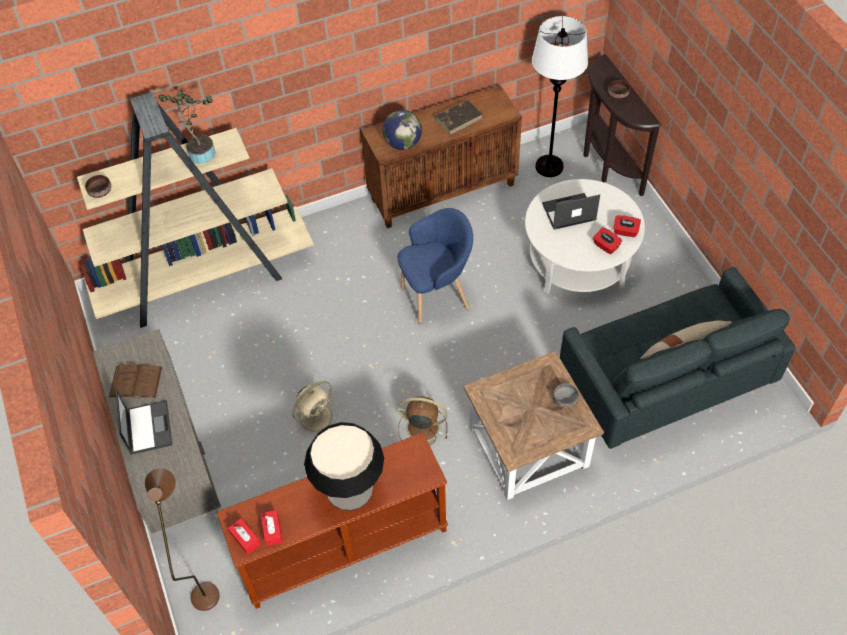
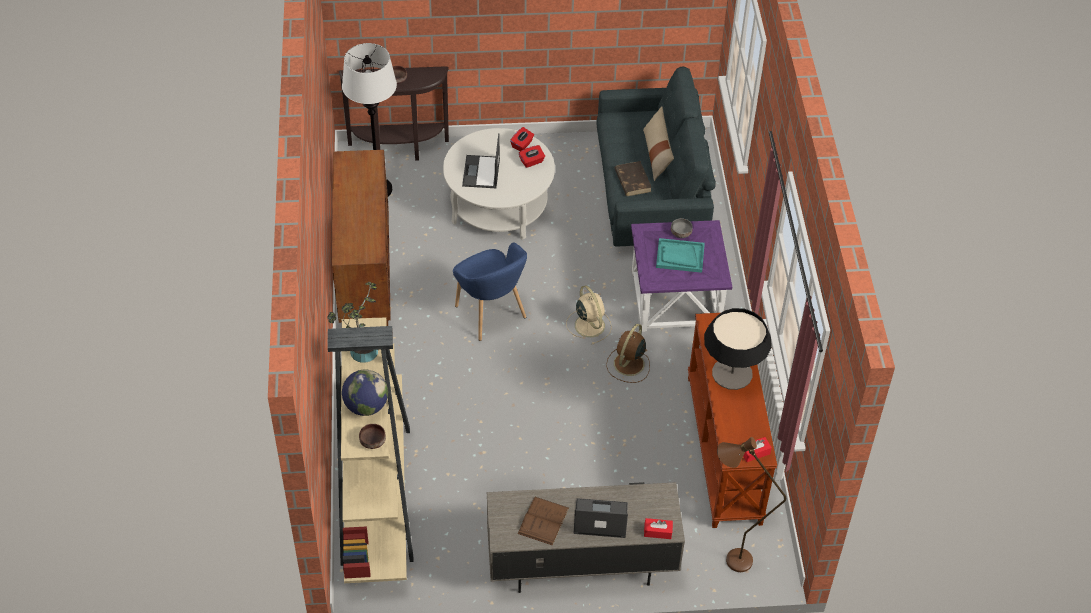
camera: 75 degrees left, 5 degrees down
(272, 530) = (753, 432): red tissue box -> red tissue box (657, 532)
(317, 416) = (585, 437): beige fan -> beige fan (589, 324)
(403, 143) = (370, 239): globe -> globe (366, 406)
(437, 296) = (490, 314): blue armchair -> blue armchair turned 150 degrees clockwise
(458, 118) = (360, 192): brown book -> brown book (632, 180)
(527, 447) = (676, 300): brown side table -> purple side table
(529, 408) = (680, 256): none -> turquoise tray

